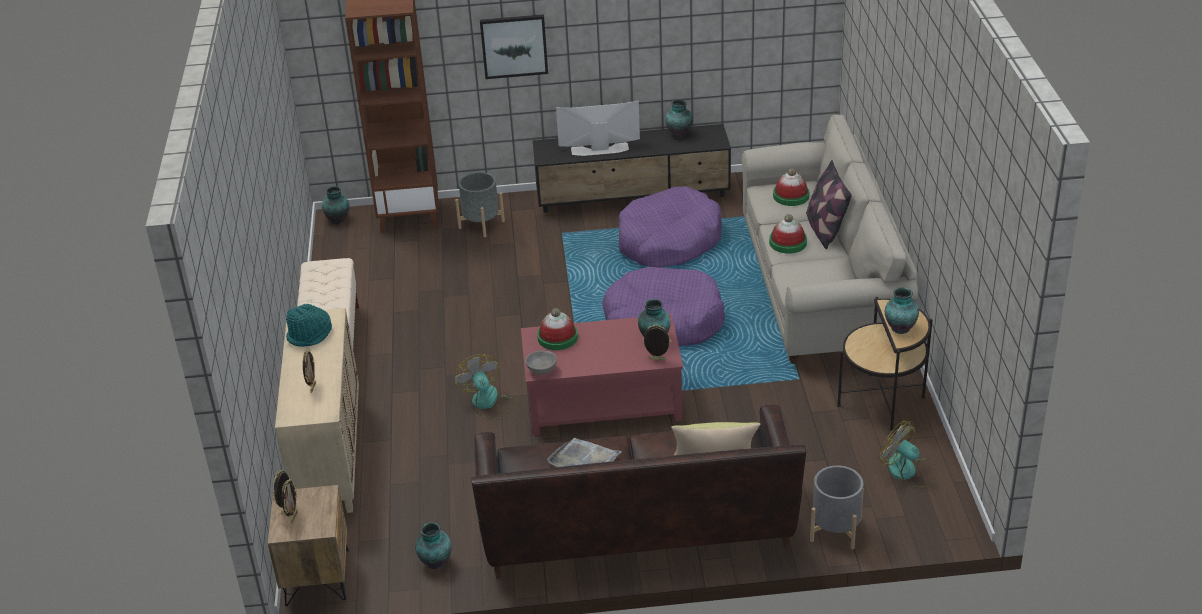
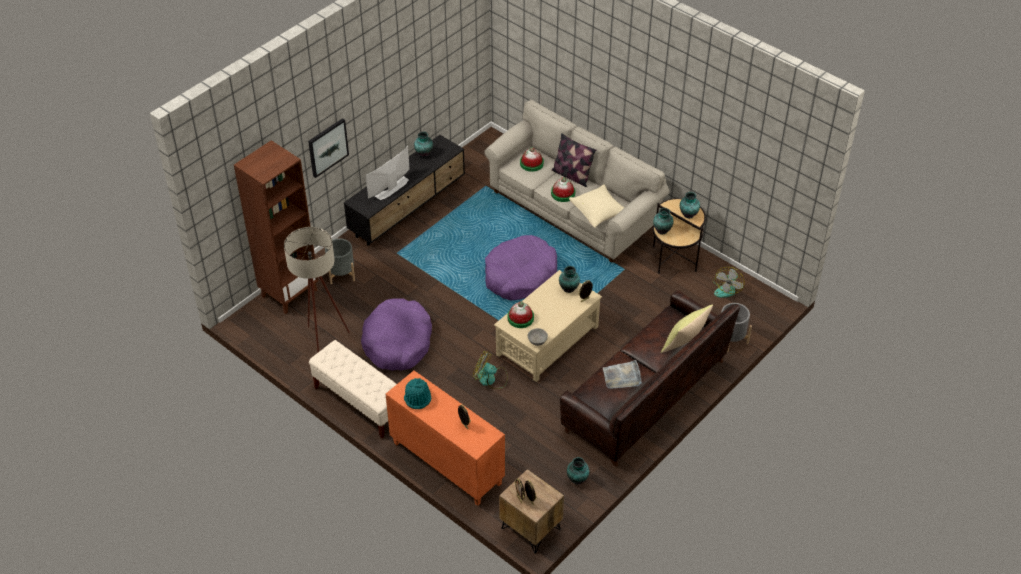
camera: 45 degrees left, 10 degrees up
(328, 455) = (446, 463): beige cabinet -> orange cabinet
(338, 220) = (246, 320): vase -> vase (662, 230)
(375, 277) = (323, 344): none -> beige floor lamp
(602, 401) = (547, 341): red coffee table -> beige coffee table
(668, 241) = (462, 225): purple dog bed -> purple dog bed (397, 342)
(802, 281) = (598, 213): none -> beige pillow
(908, 471) = (727, 288): fan -> fan turned 60 degrees counterclockwise

